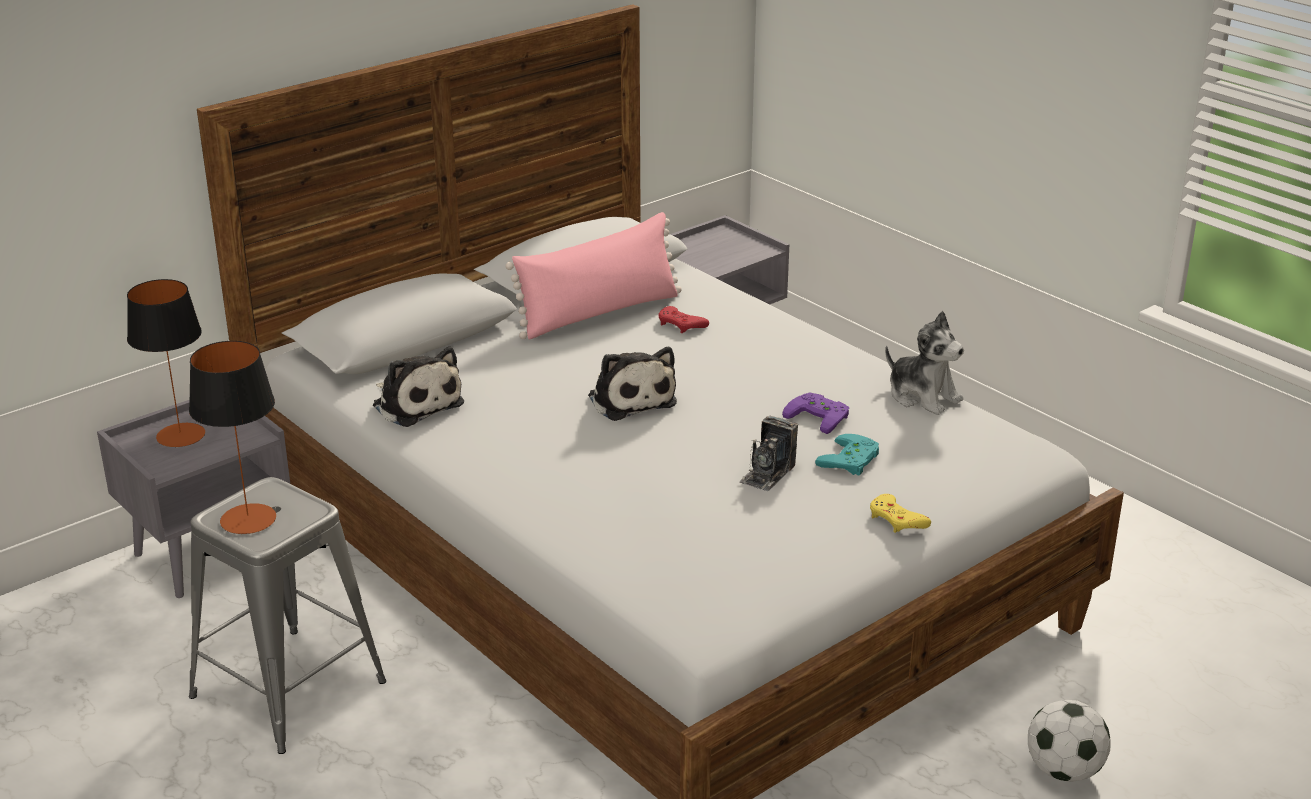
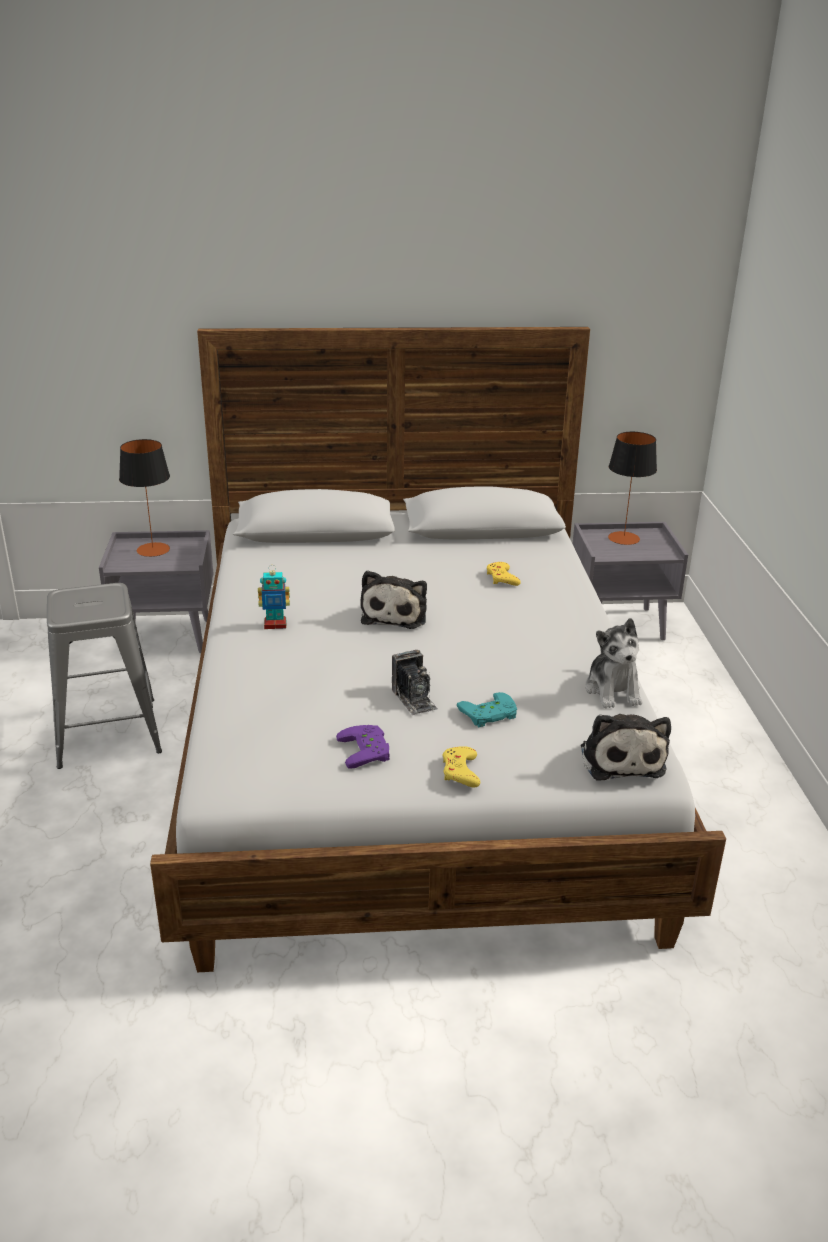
camera: 35 degrees right, 0 degrees up
(248, 519) = (75, 602): table lamp -> table lamp (624, 538)
(416, 403) = (264, 570): plush toy -> plush toy (621, 758)
(521, 456) = (275, 624): none -> toy robot
(599, 313) = (457, 553): pink pillow -> none
(681, 324) = (502, 578): red game controller -> yellow game controller
(767, 473) = (414, 699): camera -> camera turned 90 degrees counterclockwise
(820, 416) = (511, 674): purple game controller -> purple game controller (368, 750)
(1064, 771) = (523, 1055): football -> none

